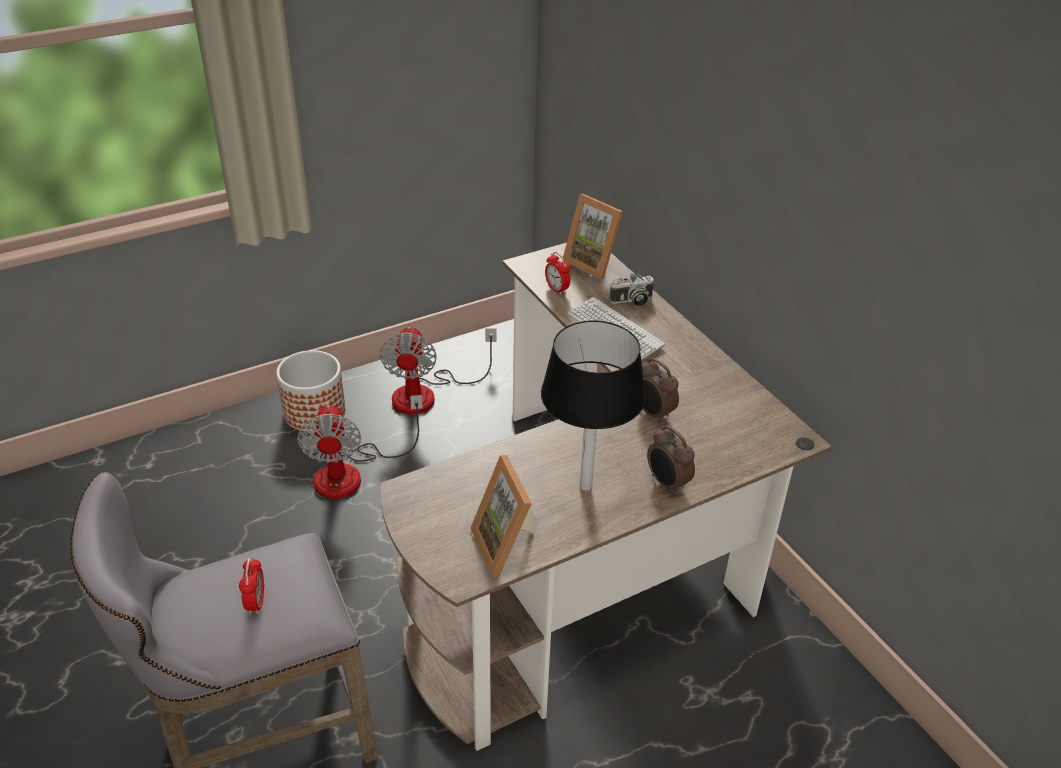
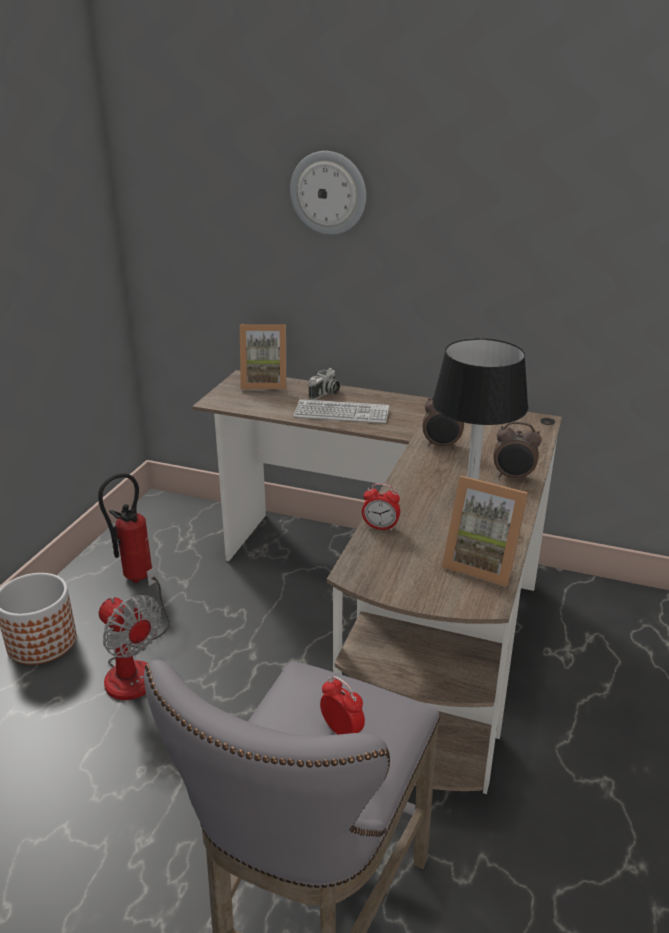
camera: 40 degrees left, 10 degrees down
(427, 394) = (133, 577): fan -> fire extinguisher
(557, 289) = (262, 407): alarm clock -> alarm clock (380, 527)
(682, 88) = (328, 193): none -> wall clock

